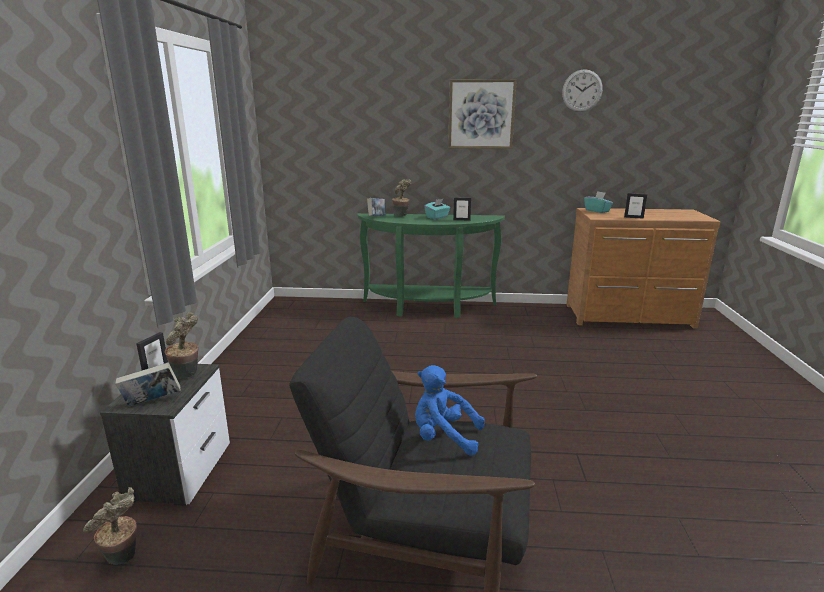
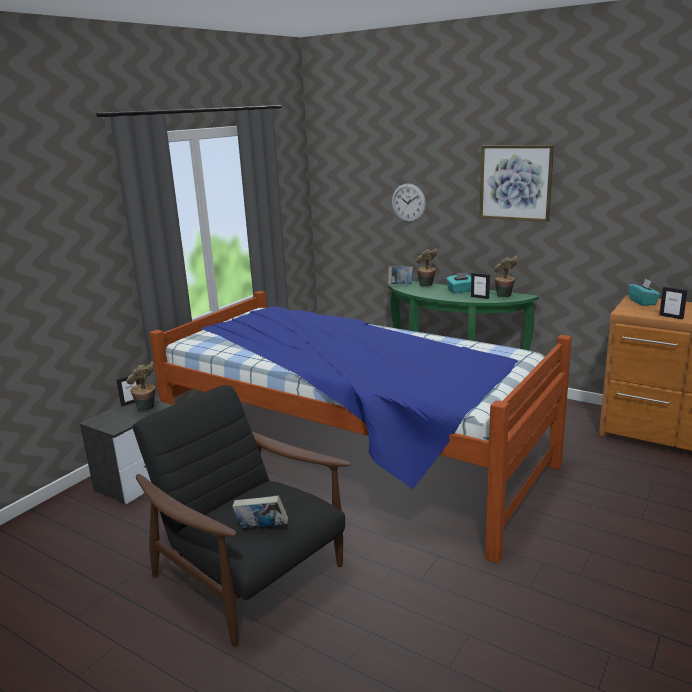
camera: 30 degrees right, 0 degrees up
(123, 559) = (70, 525): potted plant -> potted plant (504, 296)
(152, 402) = (110, 423): book -> book (262, 529)
(408, 385) = (354, 458): none -> bed
(443, 437) = (264, 496): blue plush toy -> none
(582, 90) = (633, 157): wall clock -> wall clock (408, 203)

